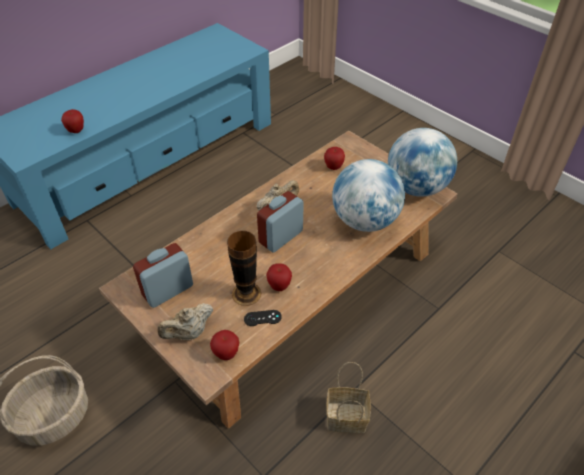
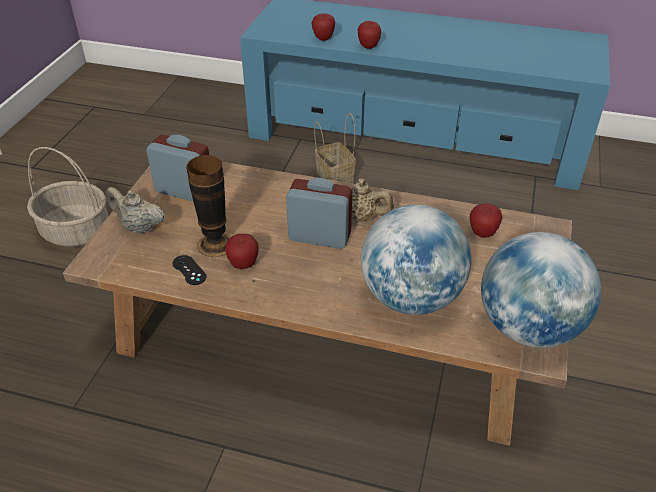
camera: 60 degrees right, 5 degrees down
(226, 354) = (126, 263): apple -> apple (368, 47)
(345, 418) = (178, 453): basket -> basket (333, 176)

